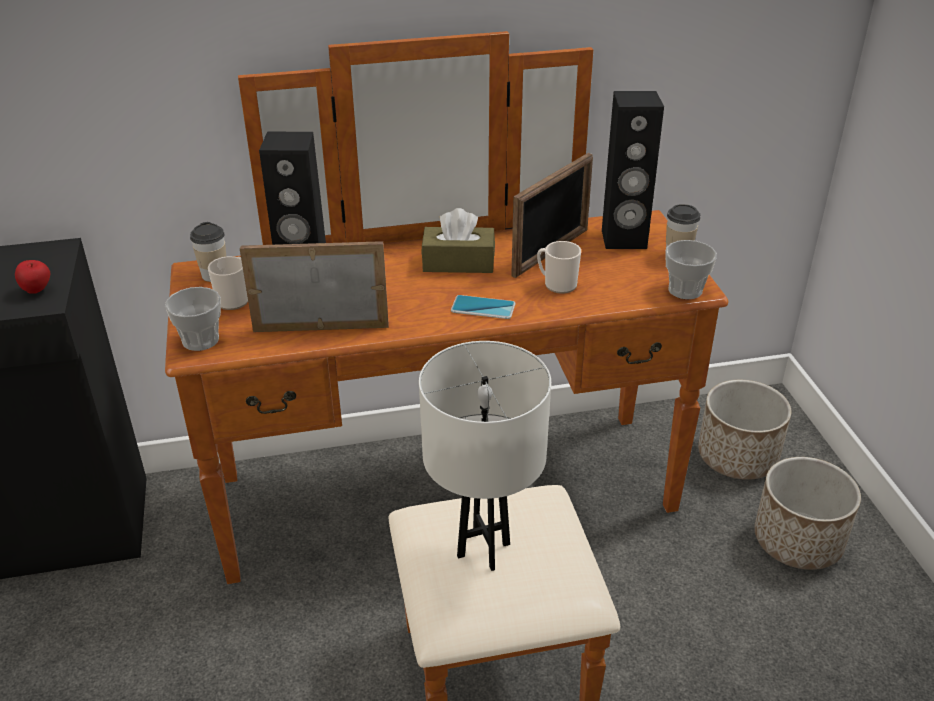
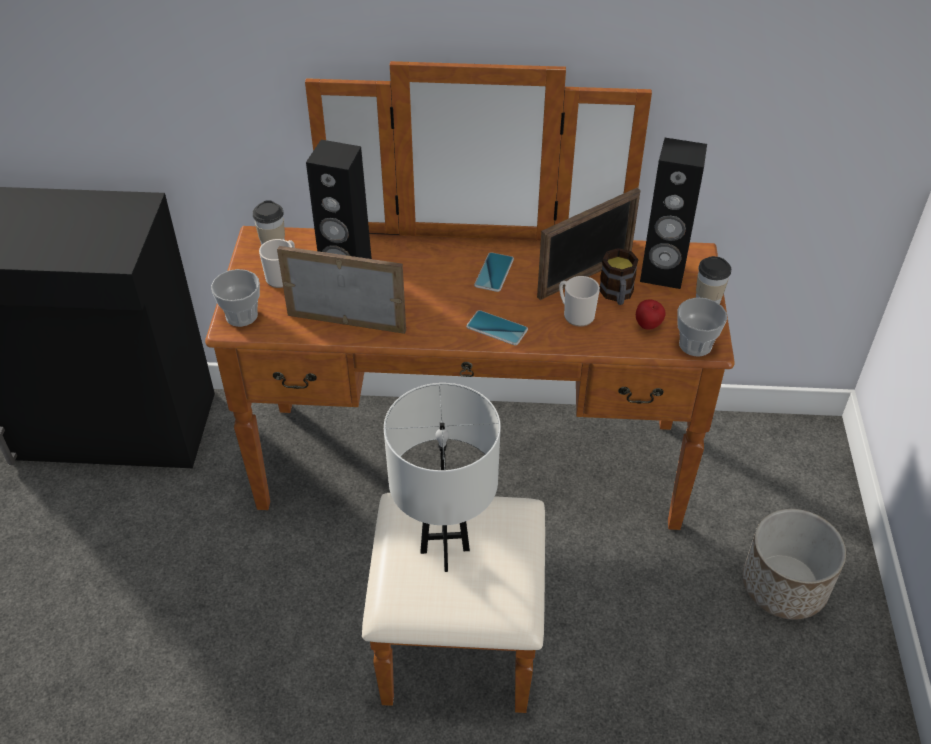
camera: 15 degrees right, 10 degrees up
(37, 291) = (115, 246): apple -> apple (648, 326)
(458, 263) = (494, 272): brown tissue box -> phone
(589, 262) = (617, 295): none -> mug
(738, 456) = (762, 486): planter -> none

